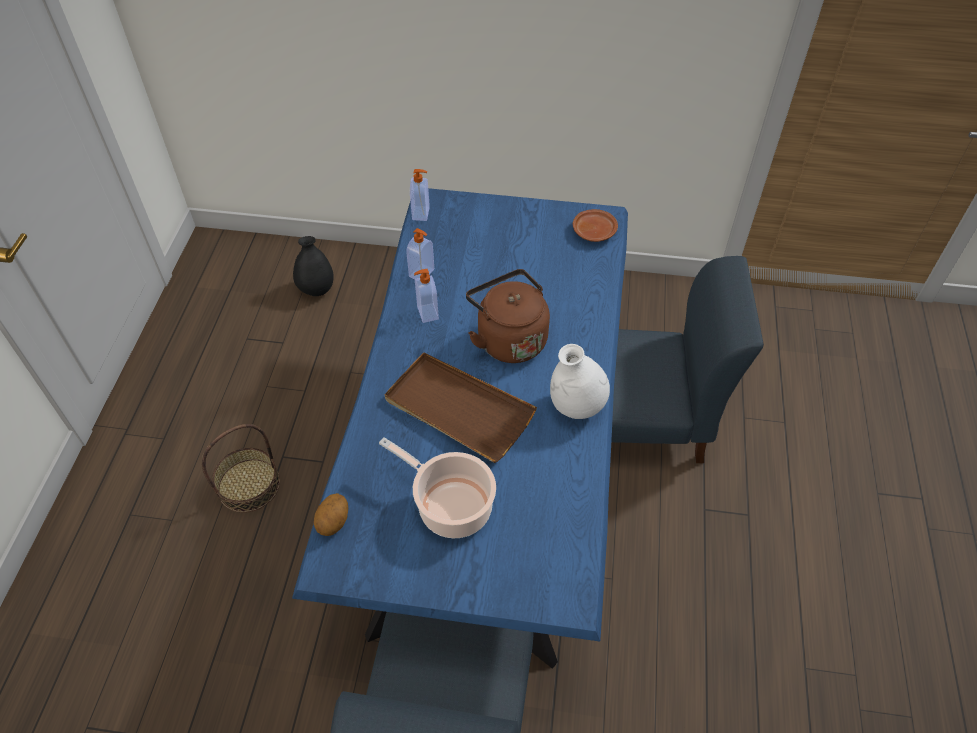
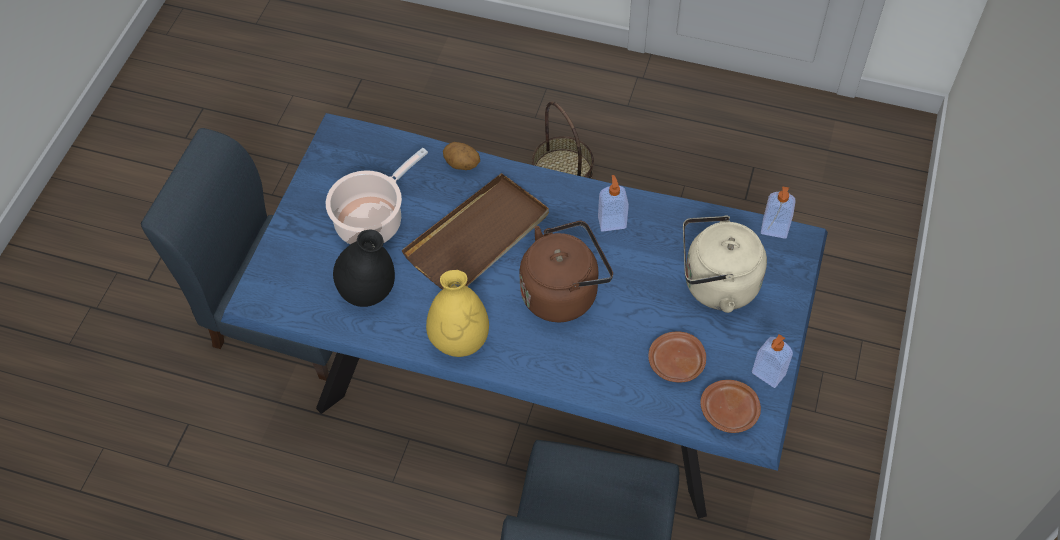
camera: 100 degrees right, 5 degrees up
(316, 289) = (828, 232): black vase -> black vase (368, 292)
(334, 522) = (379, 137): potato -> potato (461, 165)
(422, 273) = (673, 223): soap dispenser -> soap dispenser (767, 375)
(482, 244) = (715, 285): none -> beige kettle
(560, 263) = (676, 363): none -> brown plate
(576, 407) = (460, 340): white vase -> yellow vase

